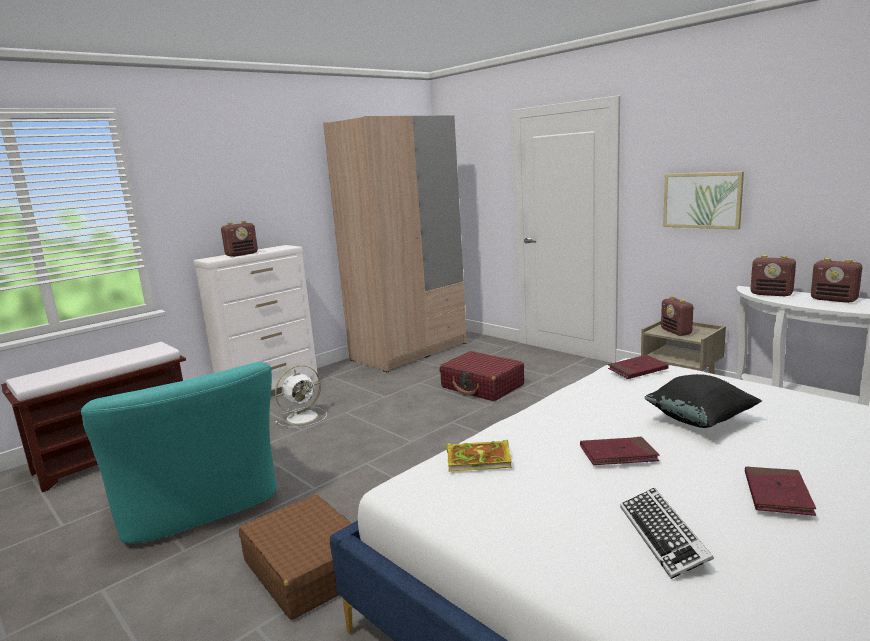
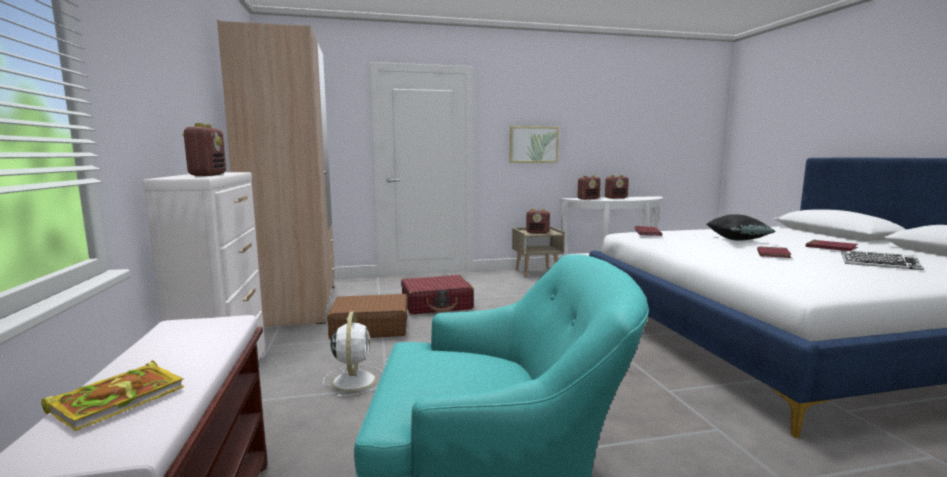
camera: 60 degrees left, 5 degrees down
(308, 568) = (693, 437): brown suitcase -> brown suitcase (370, 328)
(480, 459) = (770, 271): book -> book (120, 398)

